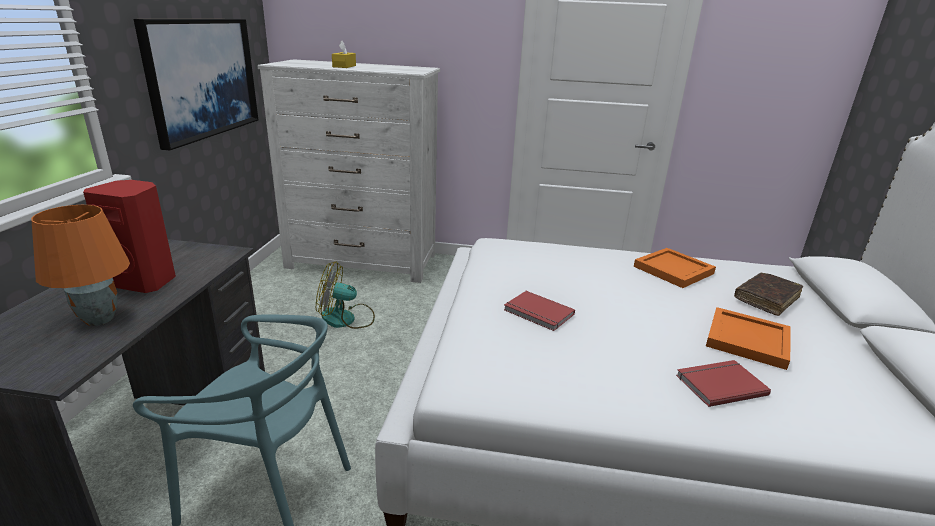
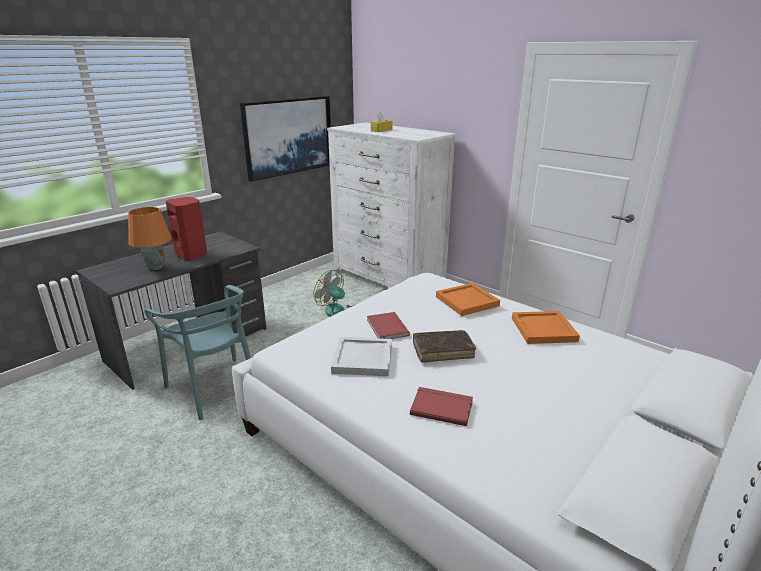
camera: 35 degrees right, 0 degrees up
(568, 358) = (364, 358): none -> white tray
(746, 340) = (515, 391): orange tray -> orange tray (466, 301)
(766, 299) = (595, 373): brown book -> brown book (443, 351)

